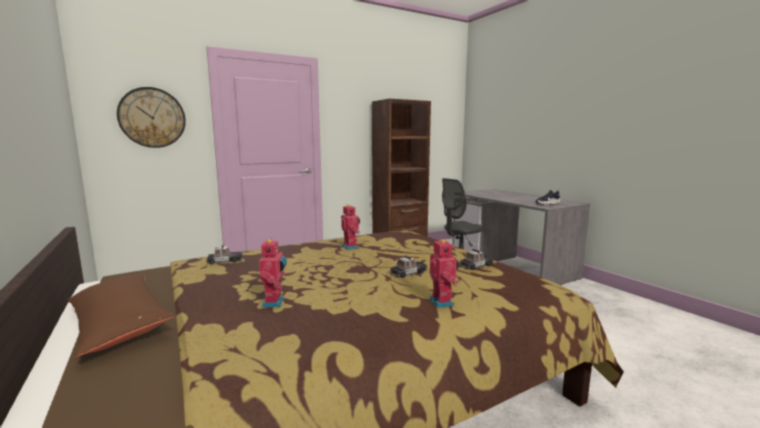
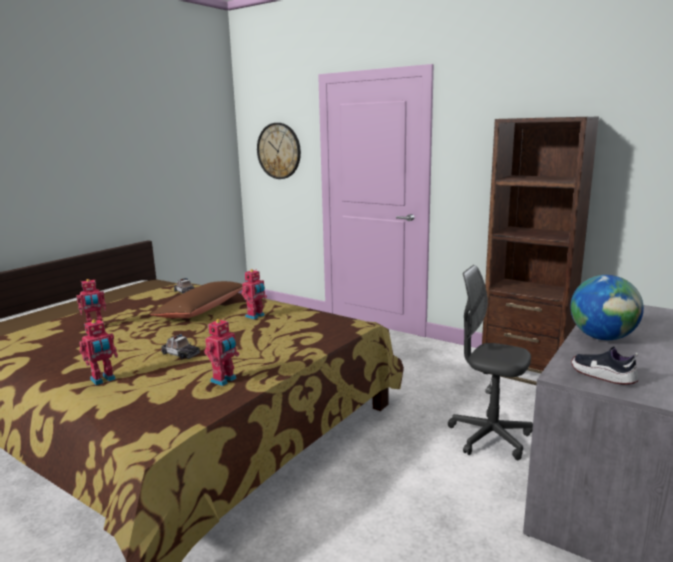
camera: 65 degrees right, 5 degrees up
(119, 323) = (71, 306): brown pillow -> brown pillow (202, 310)
(476, 265) = (224, 380): toy car -> toy robot
(506, 198) = (602, 338): none -> globe

